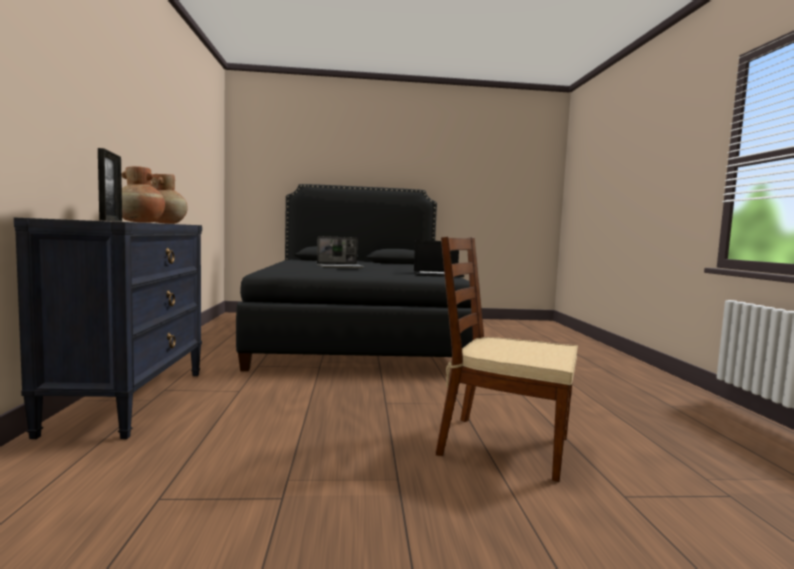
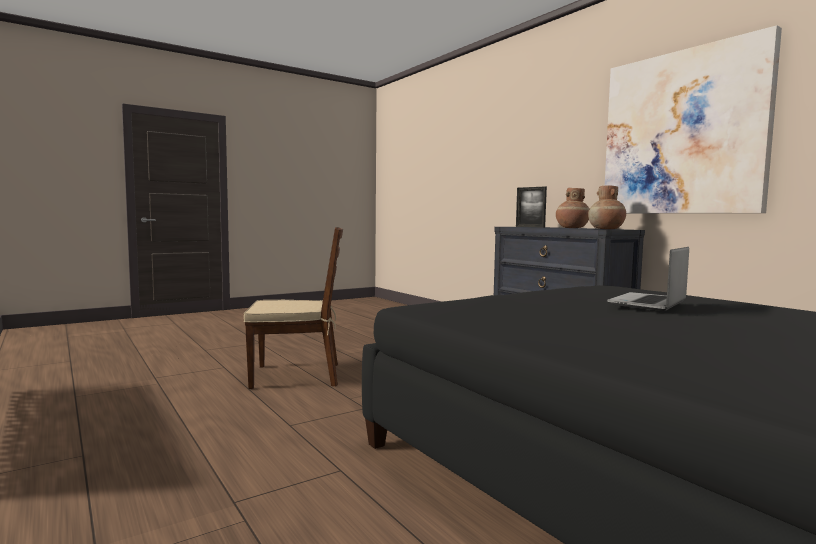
camera: 150 degrees right, 0 degrees up
(133, 124) = (682, 133): none -> picture
(438, 274) = (476, 315): laptop -> none

